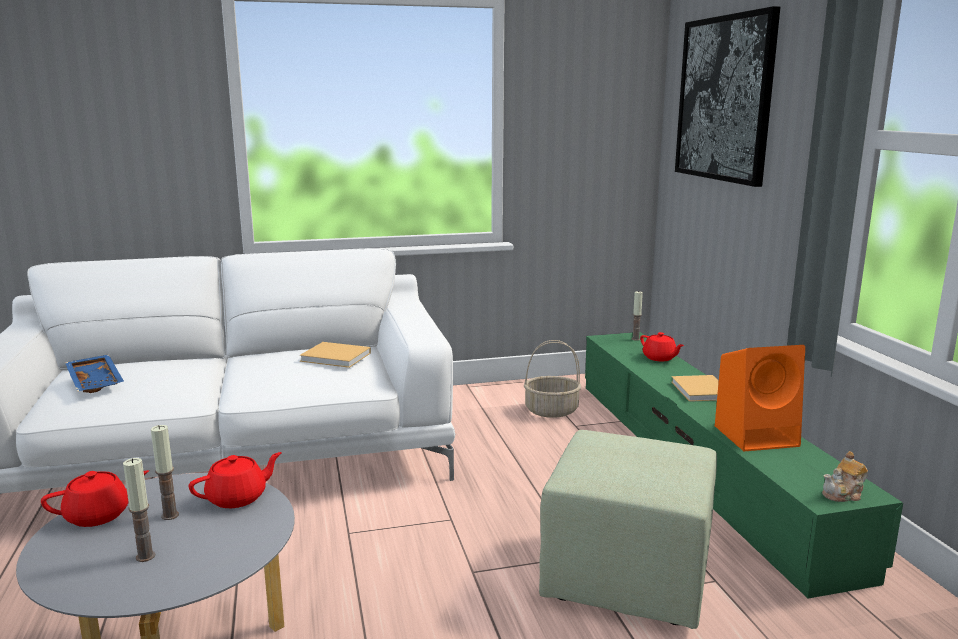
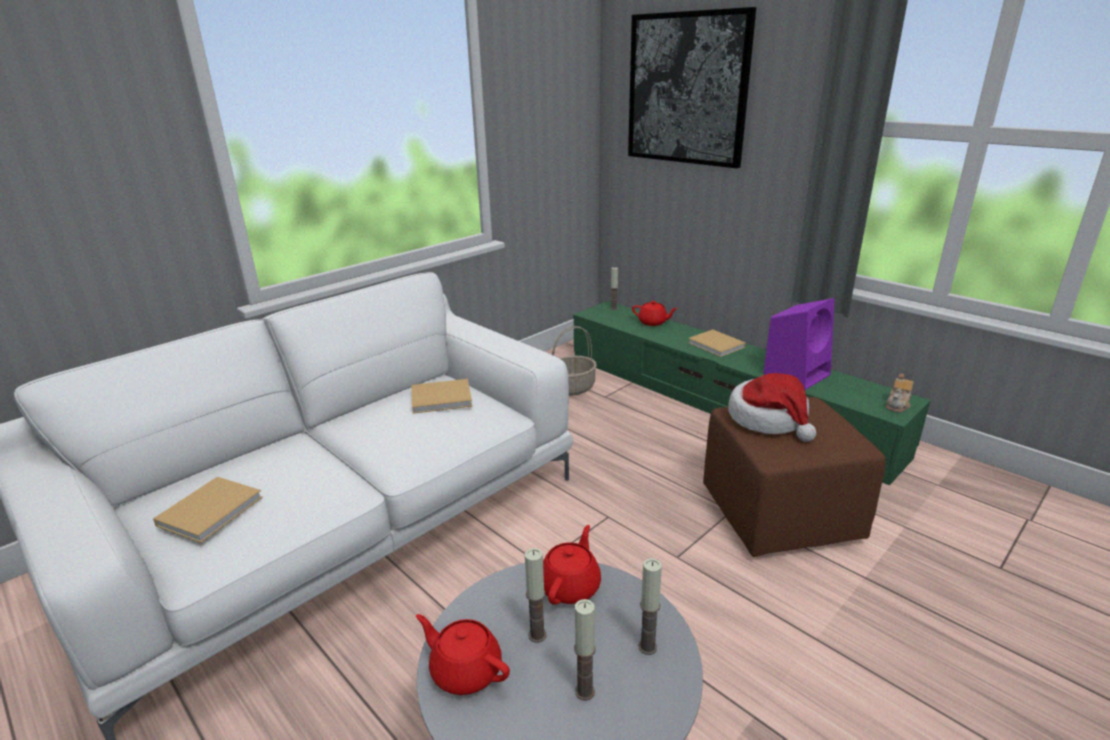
camera: 30 degrees left, 10 degrees up
(97, 381) = (213, 509): blue tray -> beige book
(99, 515) = (465, 670): red teapot -> red teapot turned 90 degrees counterclockwise
(227, 551) = (647, 647): none -> candle
(615, 448) = (769, 419): none -> hat
(629, 577) = (780, 514): green ottoman -> brown ottoman
(757, 435) = (797, 373): orange speaker -> purple speaker

